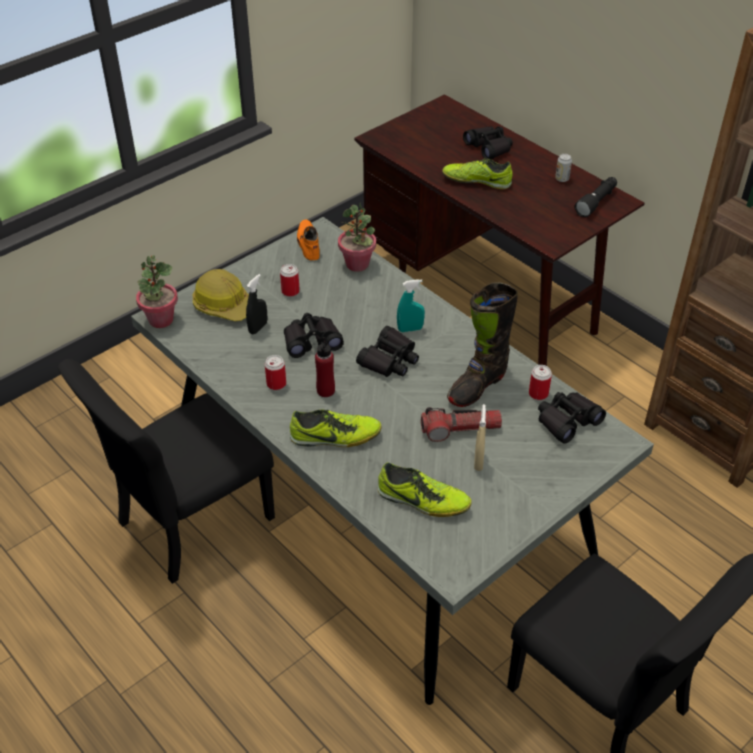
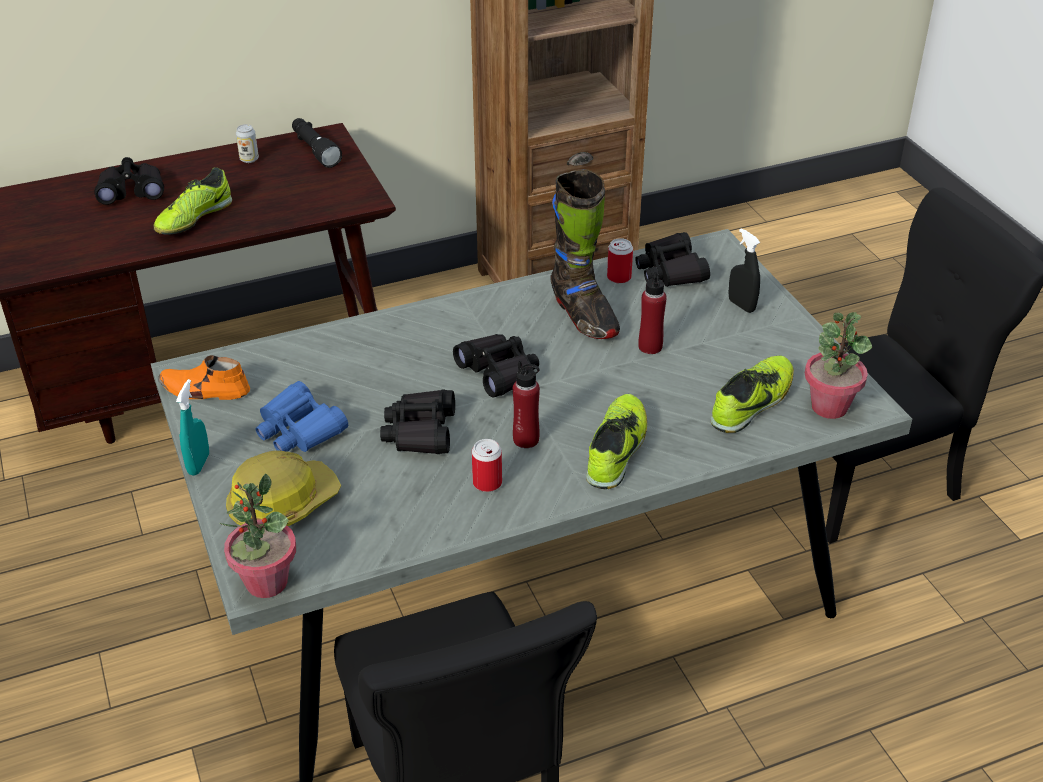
camera: 70 degrees left, 5 degrees down
(258, 328) = (358, 478): black spray bottle -> black spray bottle (741, 305)
(290, 291) = (299, 429): can -> blue binoculars
(357, 264) = (287, 355): potted plant -> potted plant (829, 407)
(410, 329) = (451, 341): turquoise spray bottle -> turquoise spray bottle (198, 464)
(460, 429) = (650, 346): flashlight -> red bottle
(478, 461) = (707, 346): beige spray bottle -> none

